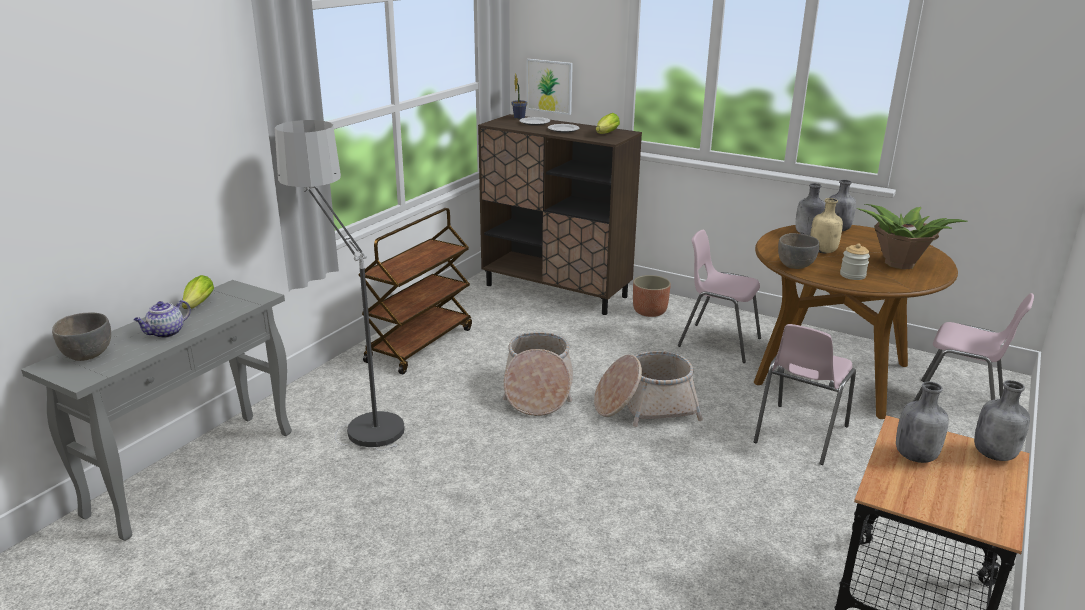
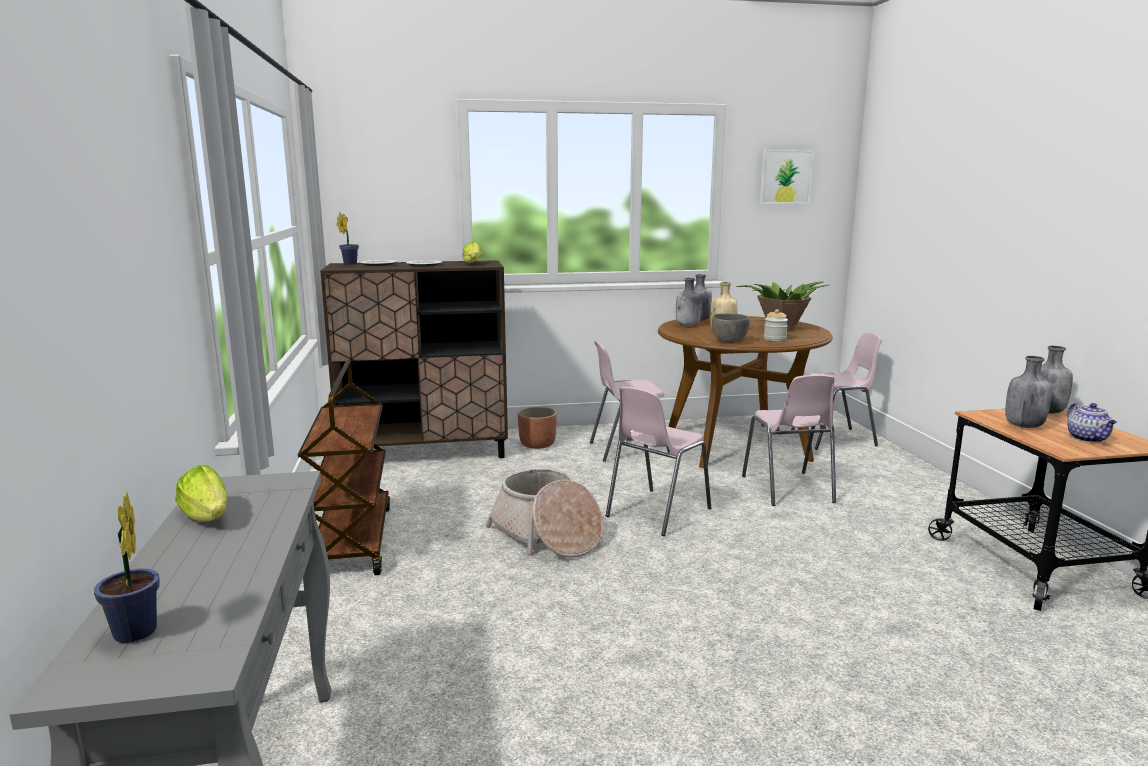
camera: 40 degrees left, 10 degrees down
(88, 355) = (134, 635): grey bowl -> potted plant
(166, 333) = (228, 560): teapot -> teapot (1088, 439)
(353, 414) = (382, 638): floor lamp -> none
(549, 86) = (367, 229): picture -> picture (785, 177)
(645, 406) = (656, 512): basket -> pink chair

